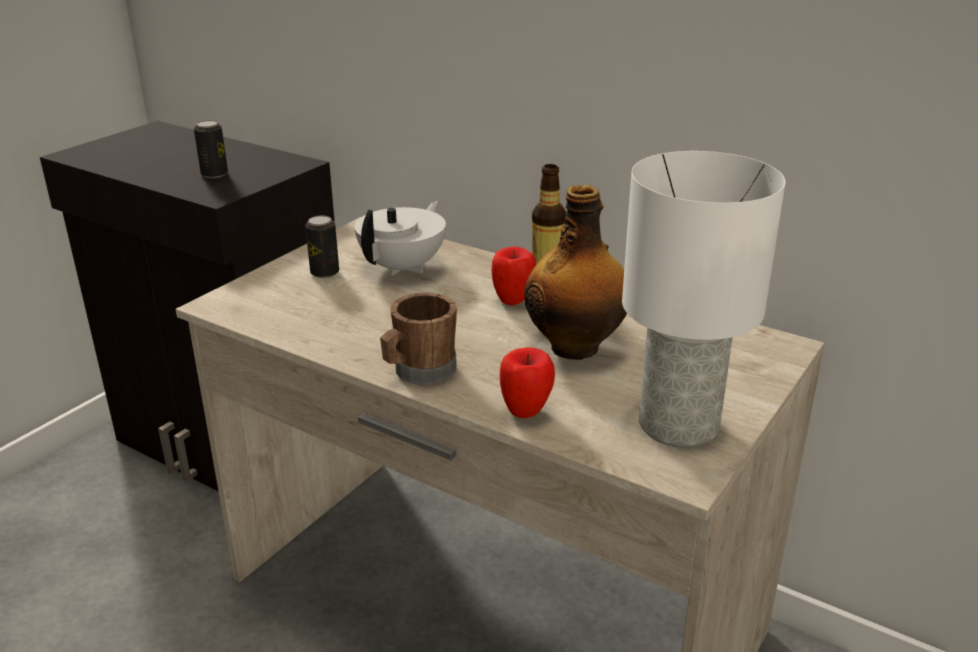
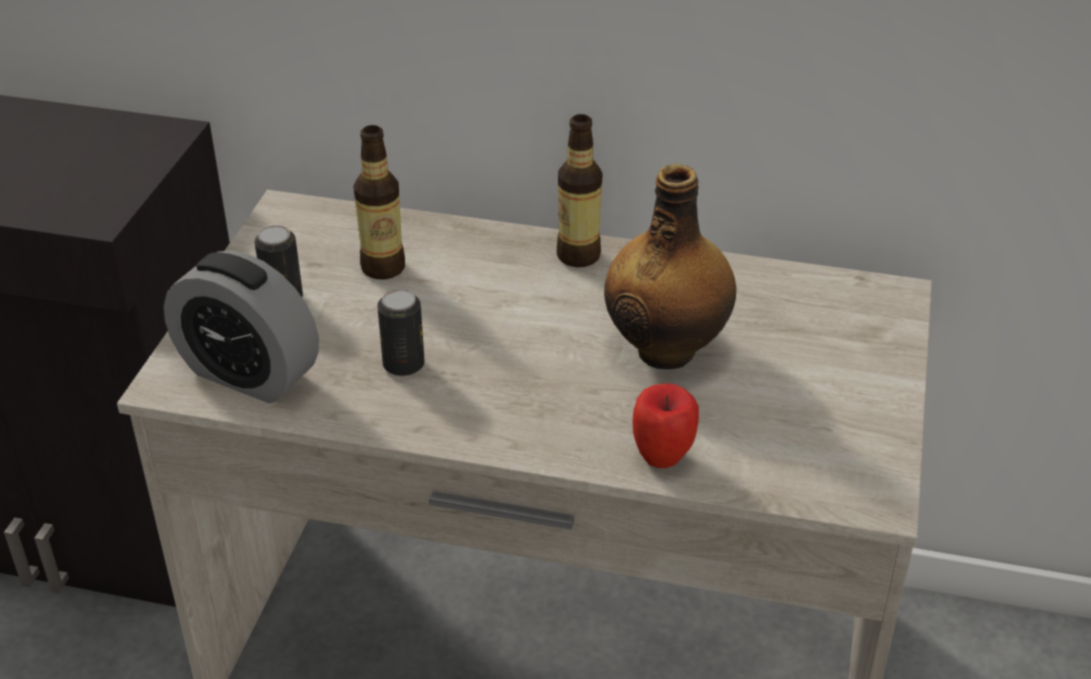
camera: 20 degrees left, 10 degrees up
(214, 174) = (59, 176): can -> can (403, 365)
(269, 308) = (249, 374): none -> alarm clock
(404, 267) = (383, 267): white teapot -> bottle
(419, 372) = (506, 430): brown mug -> none
(513, 300) = (554, 294): apple -> none
(676, 424) = (832, 434): white table lamp -> none

